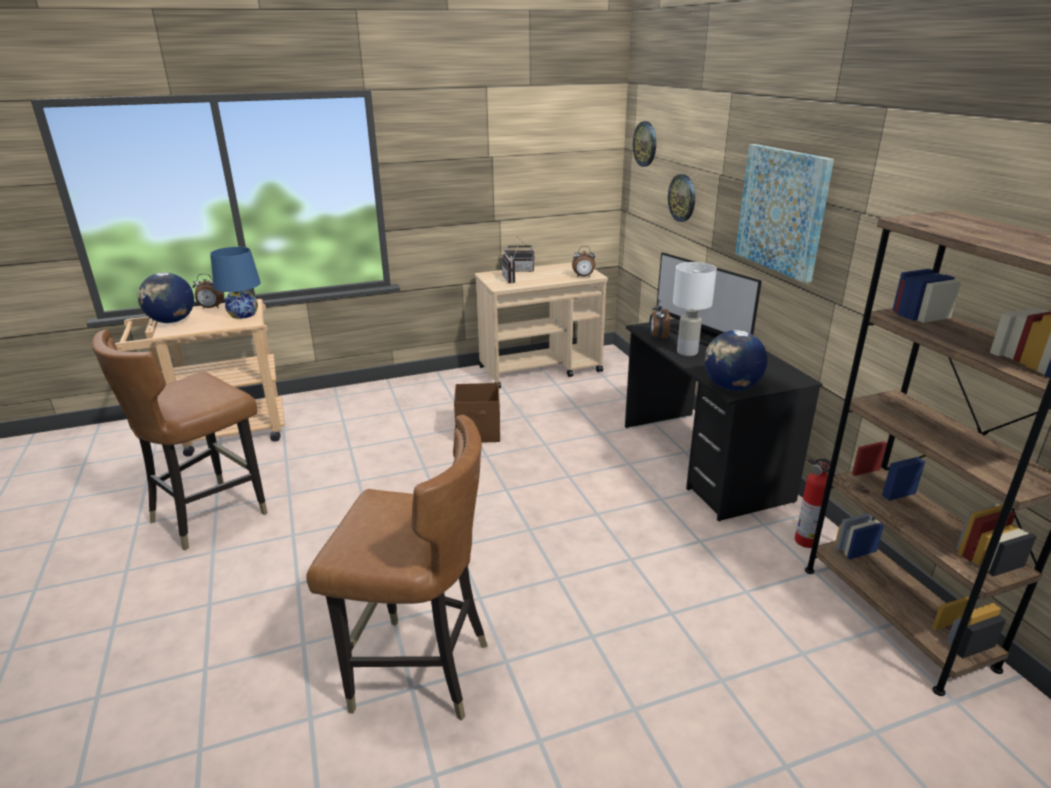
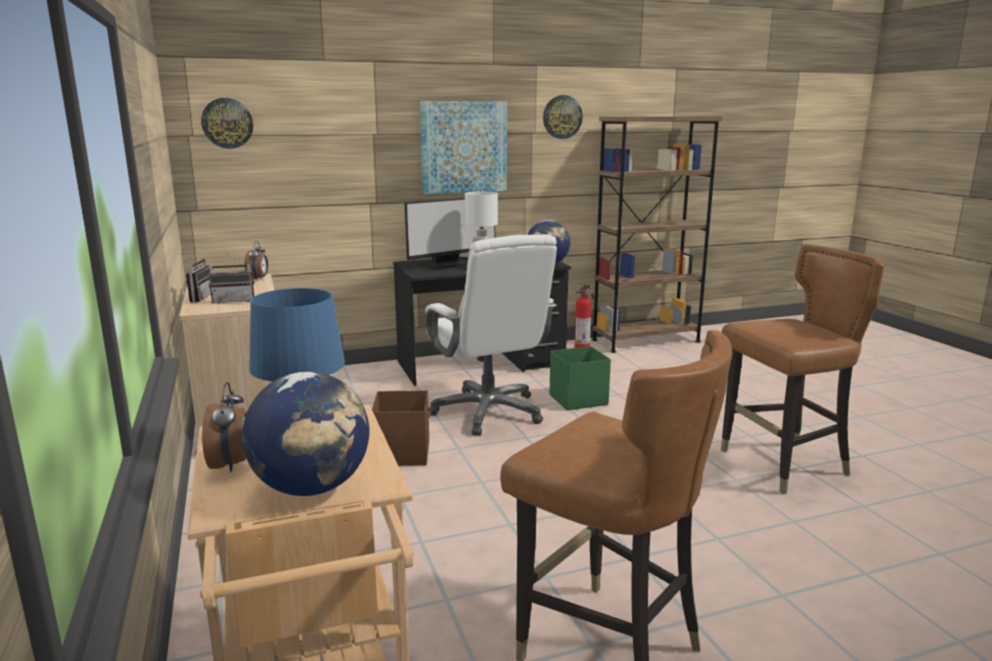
camera: 90 degrees left, 10 degrees down
(419, 672) = (784, 465): brown chair -> brown chair turned 60 degrees clockwise
(564, 469) = (488, 412): none -> white office chair
(606, 525) = (577, 400): none -> green storage box
(658, 337) = (445, 272): alarm clock -> none
(682, 198) = (320, 167): wall clock -> wall clock (562, 117)

